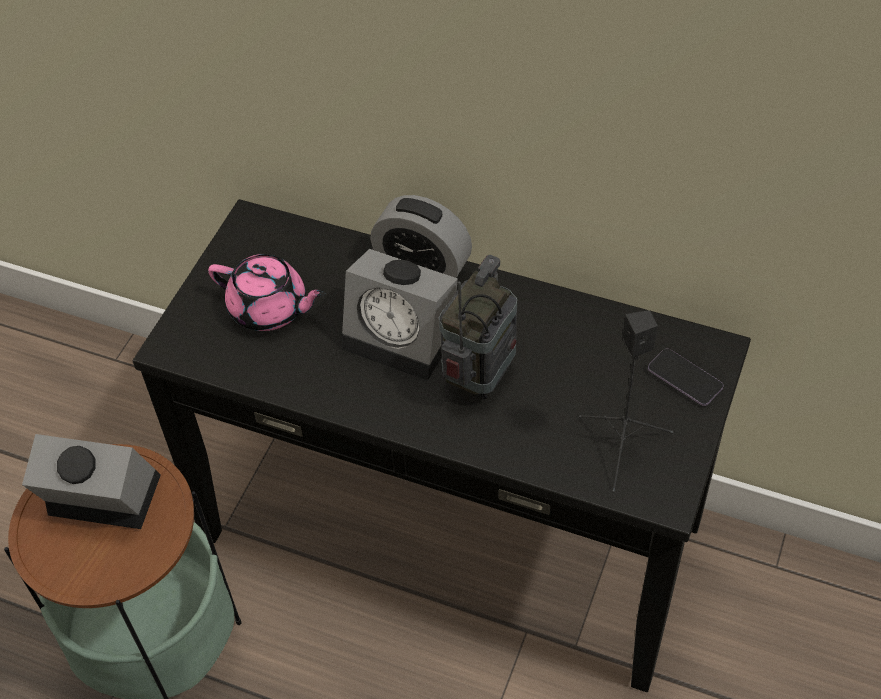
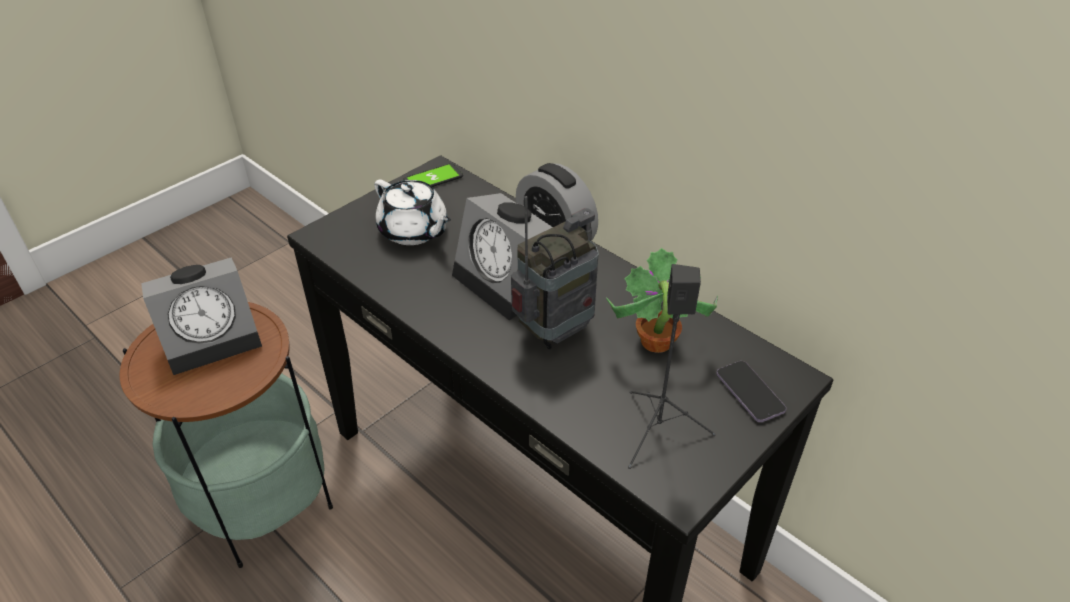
camera: 20 degrees right, 10 degrees down
(99, 499) = (214, 338): alarm clock -> alarm clock turned 120 degrees clockwise
(250, 234) = (433, 179): none -> phone
(270, 309) = (414, 231): pink teapot -> white teapot
(577, 355) = (655, 341): none -> potted plant

